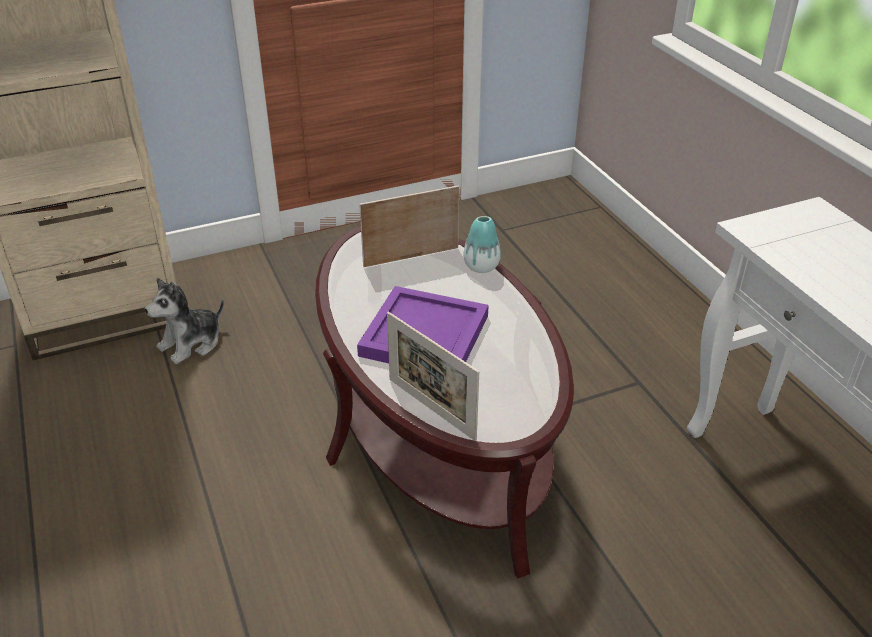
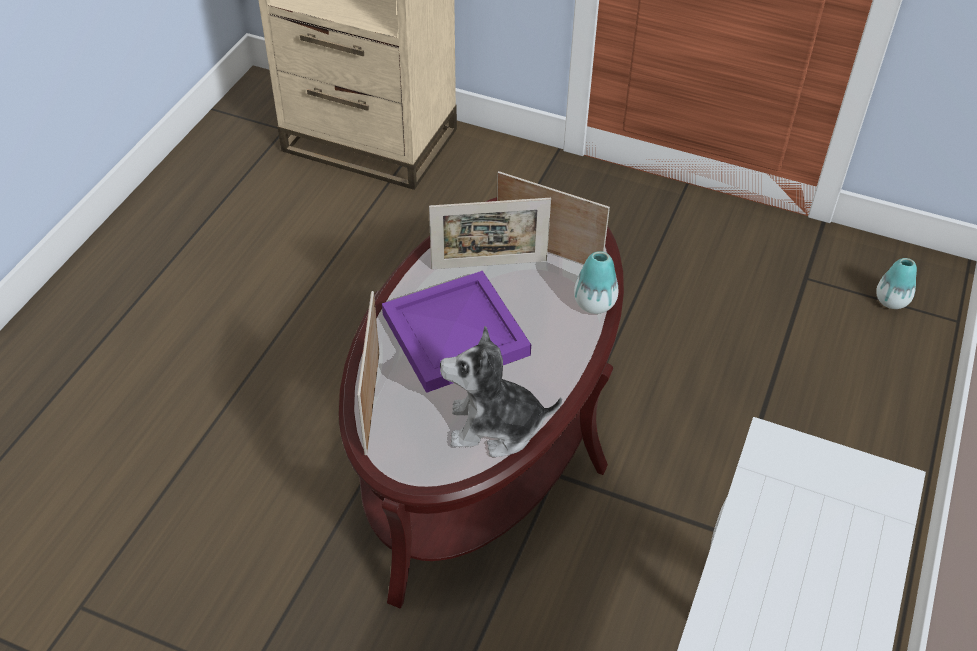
camera: 45 degrees right, 10 degrees up
(191, 343) = (398, 212): plush toy -> plush toy (495, 427)
(384, 286) = (489, 264): none -> picture frame
(558, 215) = (891, 301): none -> vase

